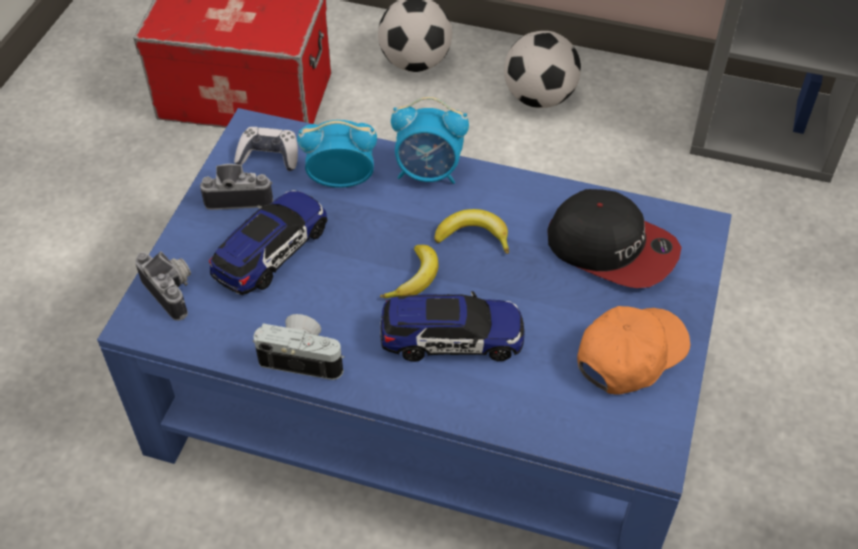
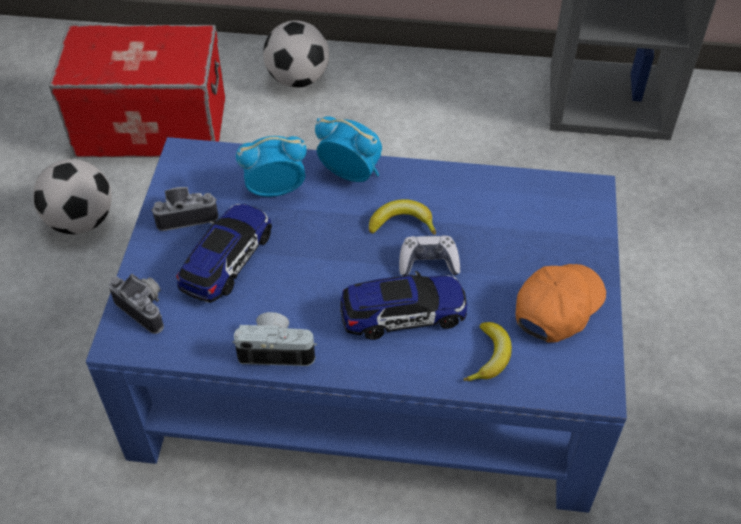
camera: 10 degrees left, 0 degrees up
(269, 156) = (205, 177): game controller -> game controller (428, 263)
(415, 279) = (360, 267): banana -> banana (489, 357)
(429, 173) = (350, 173): alarm clock -> alarm clock turned 150 degrees counterclockwise
(539, 98) = (412, 97): football -> football (81, 221)
(612, 248) = (522, 218): cap -> none

